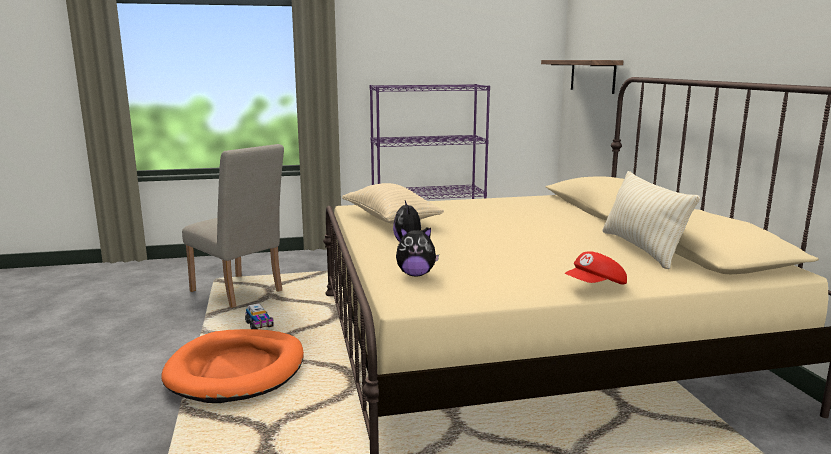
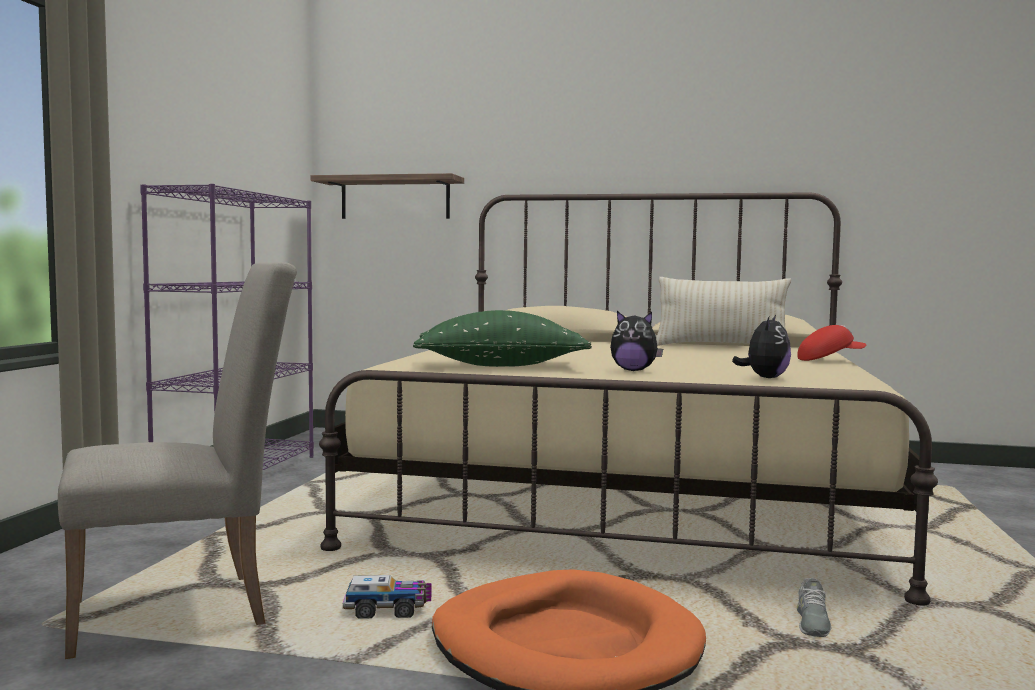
camera: 65 degrees left, 10 degrees down
(308, 437) = (812, 622): none -> grey shoe
(390, 220) = (500, 366): beige pillow -> green pillow
(595, 286) = (829, 360): red cap -> red cap turned 90 degrees counterclockwise

